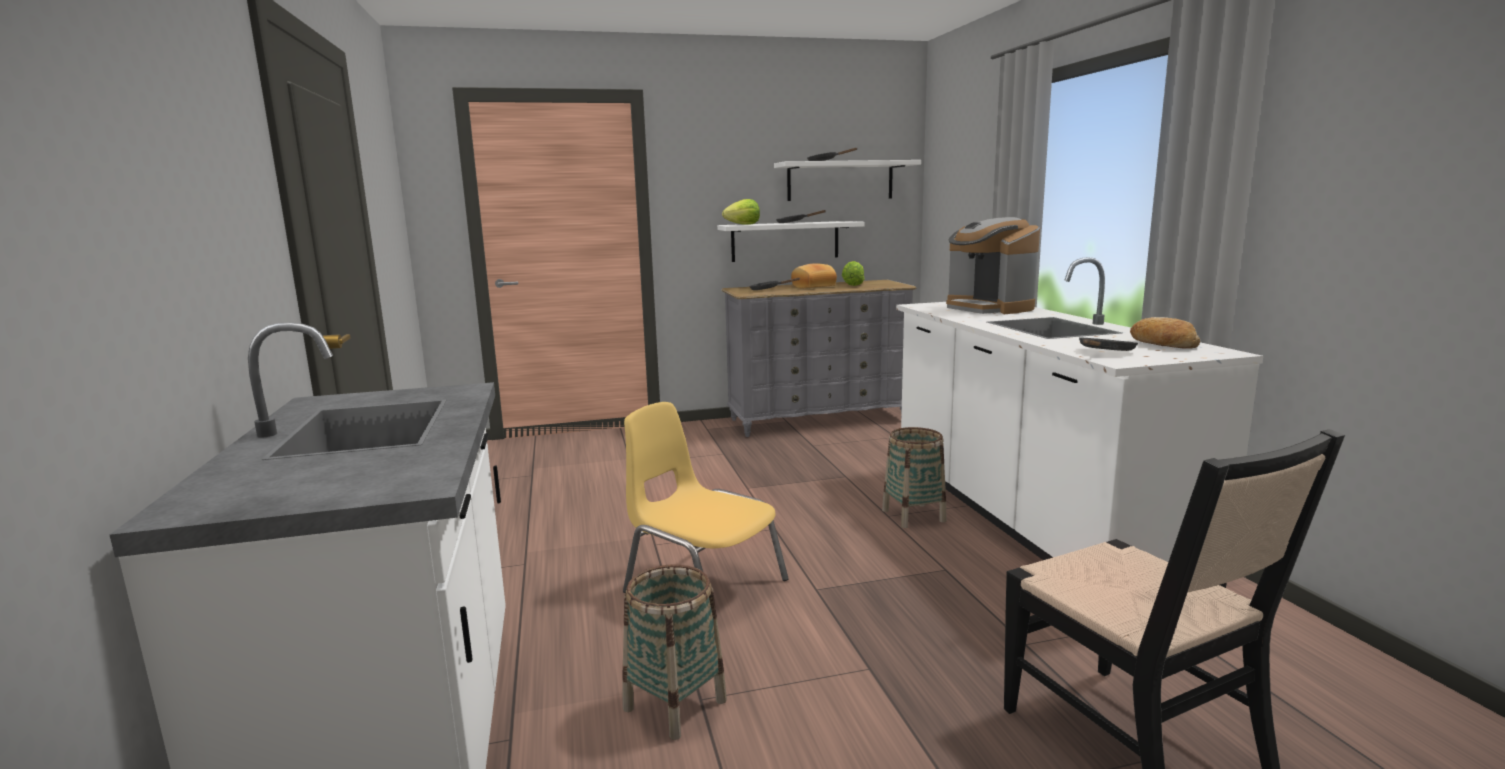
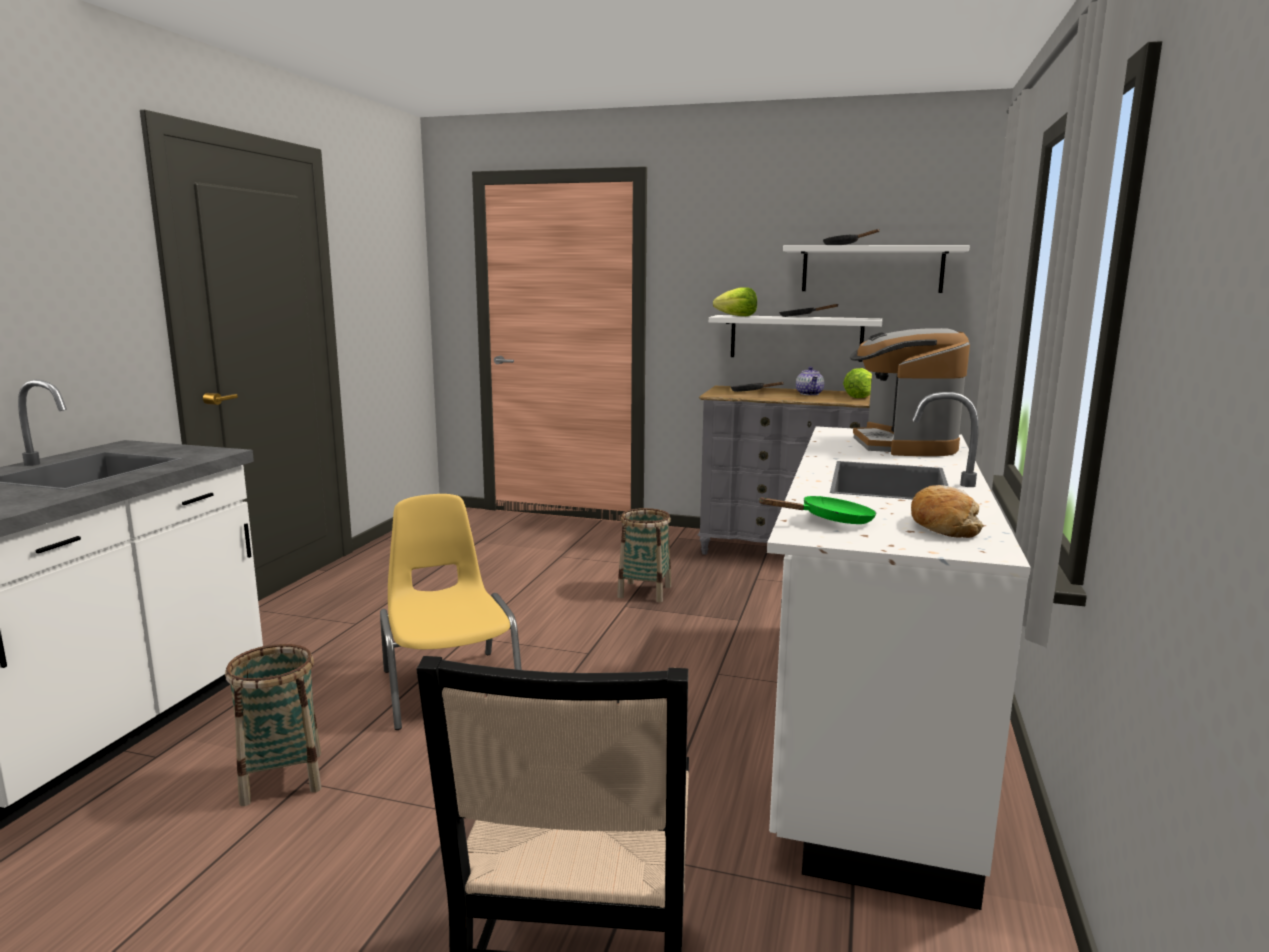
camera: 30 degrees right, 0 degrees up
(813, 286) = (809, 394): bread -> teapot
(913, 515) = (745, 681): basket -> basket (644, 592)
(1104, 352) = (830, 521): black frying pan -> green frying pan

